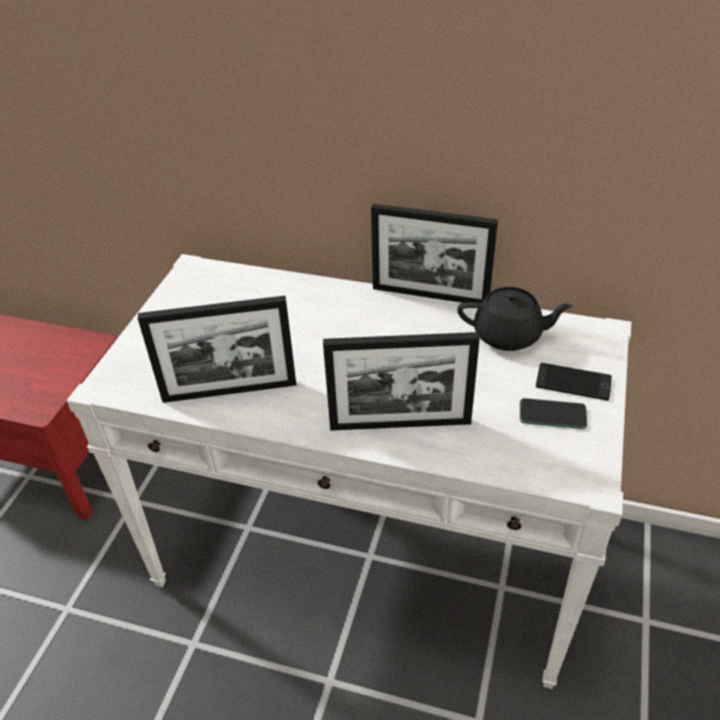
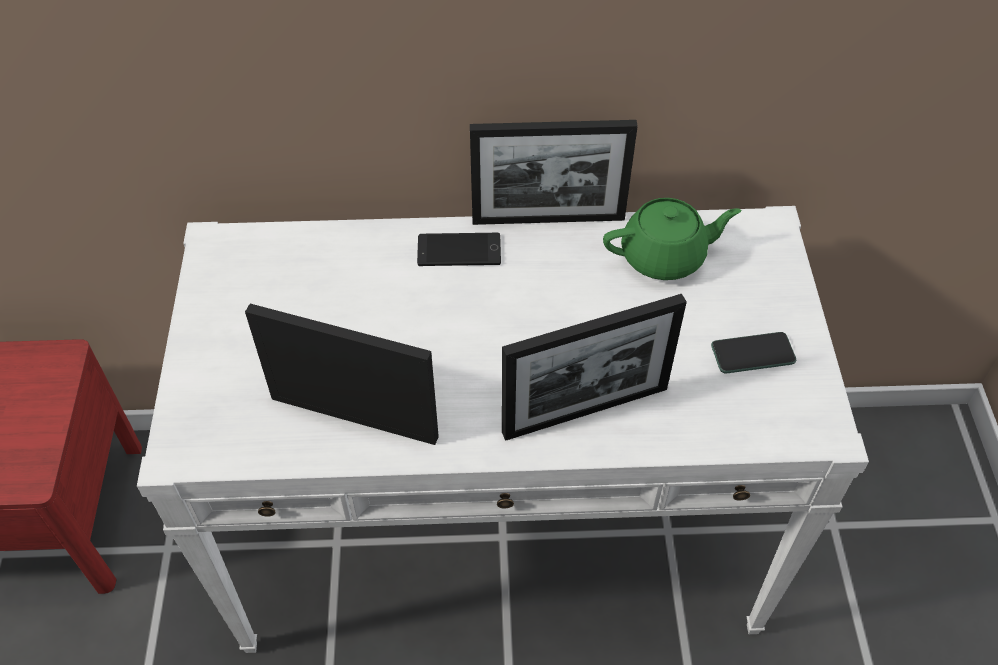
camera: 20 degrees left, 10 degrees up
(230, 391) = (354, 417): picture frame -> picture frame turned 135 degrees counterclockwise
(509, 335) = (664, 257): black teapot -> green teapot
(573, 382) = (760, 305): phone -> phone (459, 250)

